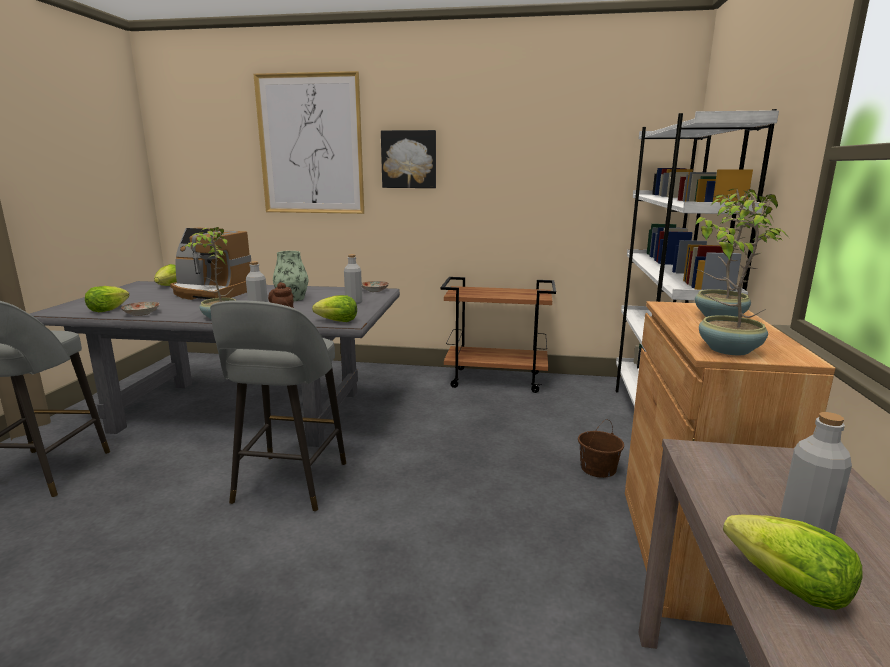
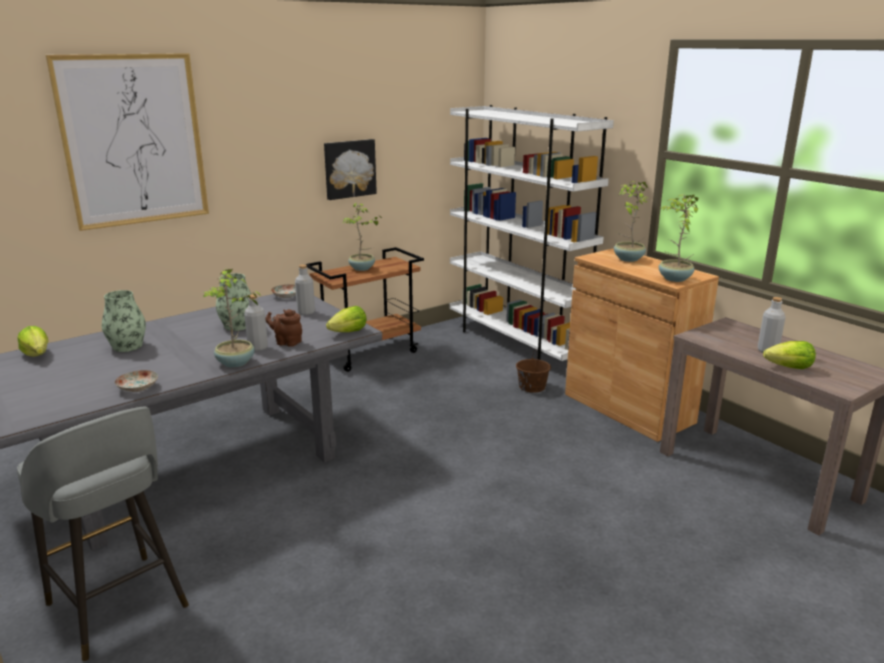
camera: 45 degrees left, 5 degrees up
(107, 310) = (79, 399): lettuce -> none
(211, 293) = (127, 346): coffee machine -> vase
(289, 484) = (369, 490): grey stool -> none
(409, 159) = (252, 148): picture -> picture (349, 169)
(498, 291) = (362, 268): none -> potted plant

